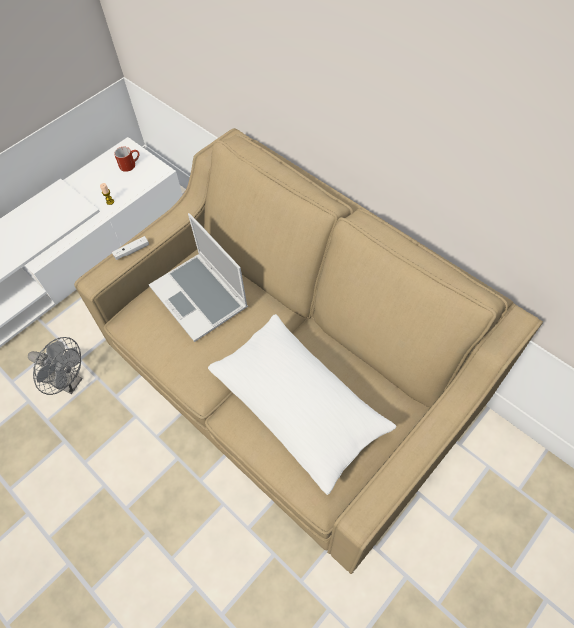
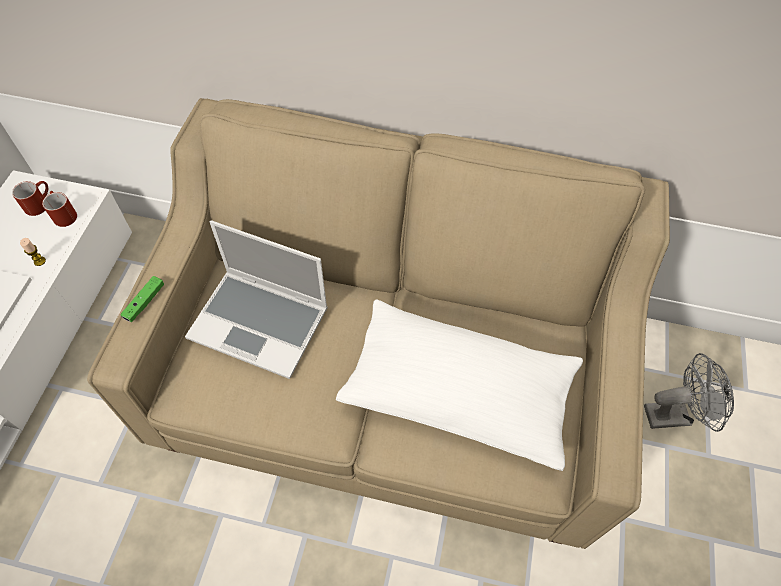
camera: 35 degrees left, 0 degrees up
(69, 382) = (103, 520): grey fan -> grey fan (674, 414)
(132, 251) = (144, 302): white game controller -> green game controller
(139, 177) = (63, 215): none -> red mug

